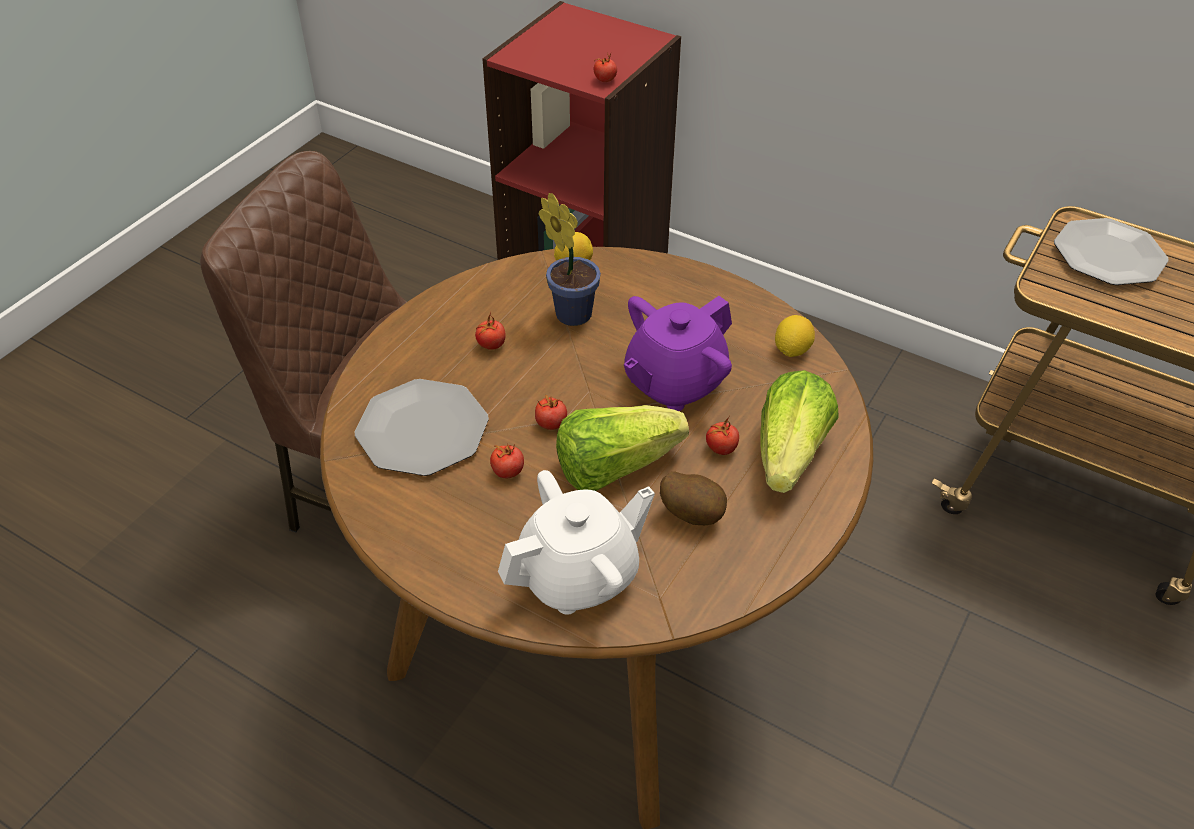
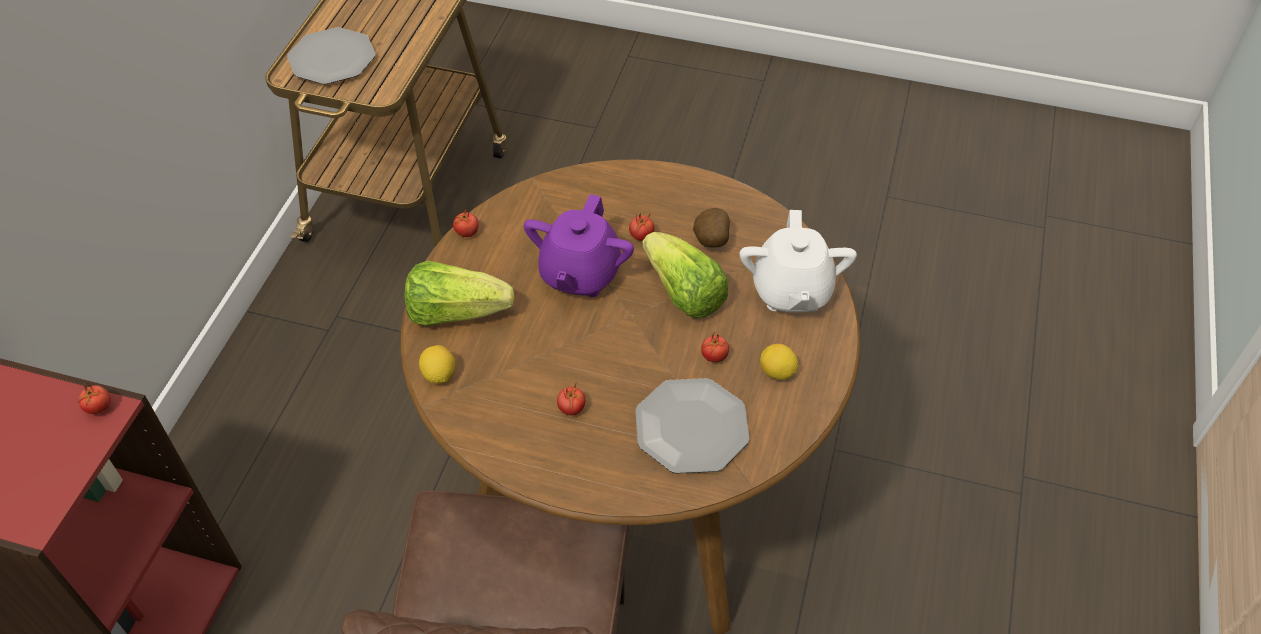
camera: 105 degrees left, 5 degrees up
(551, 423) = (653, 342): tomato -> tomato (467, 232)
(570, 312) = (509, 361): potted plant -> none
(579, 576) = (791, 291): white teapot -> white teapot turned 135 degrees counterclockwise
(674, 383) = (579, 274): purple teapot -> purple teapot turned 75 degrees clockwise
(790, 453) = (632, 199): lettuce -> lettuce (455, 312)
(792, 350) = (519, 210): lemon -> lemon (777, 372)

